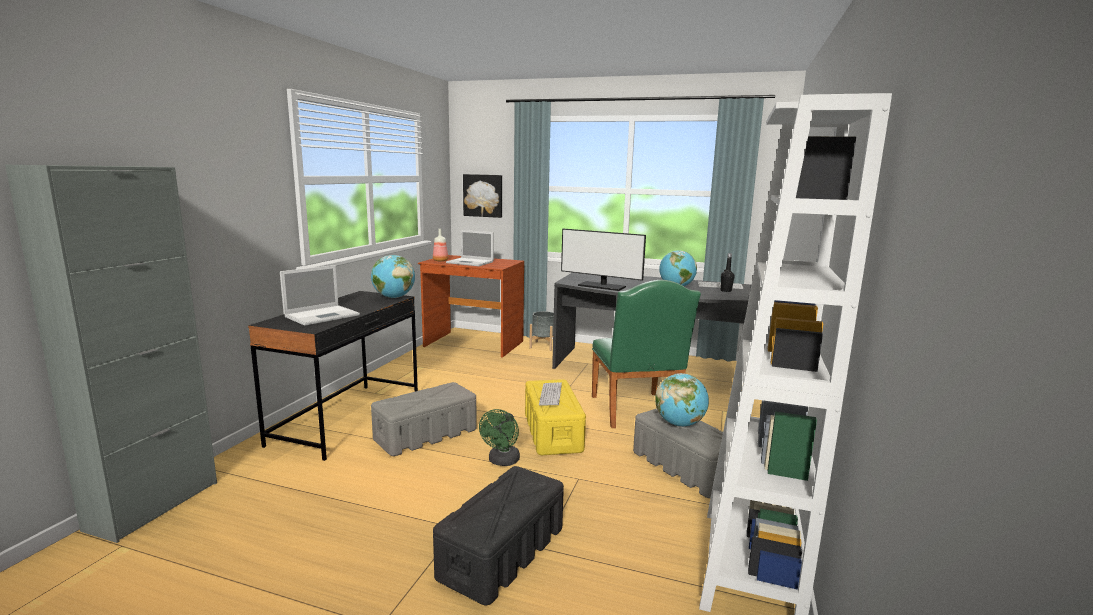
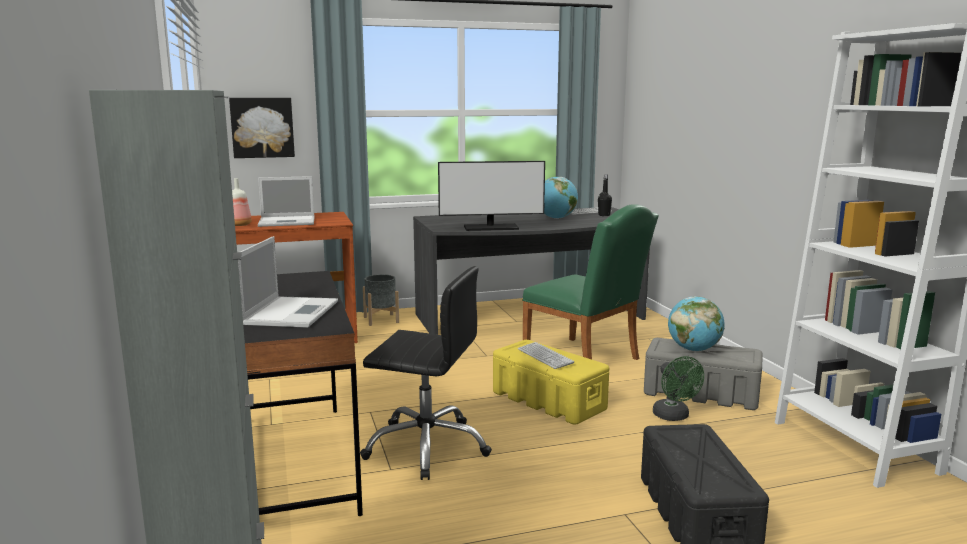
camera: 35 degrees left, 0 degrees up
(393, 297) = (309, 276): globe -> none
(425, 435) = (427, 447): grey storage box -> black office chair
(502, 461) = (553, 443): green fan -> green fan (674, 417)

